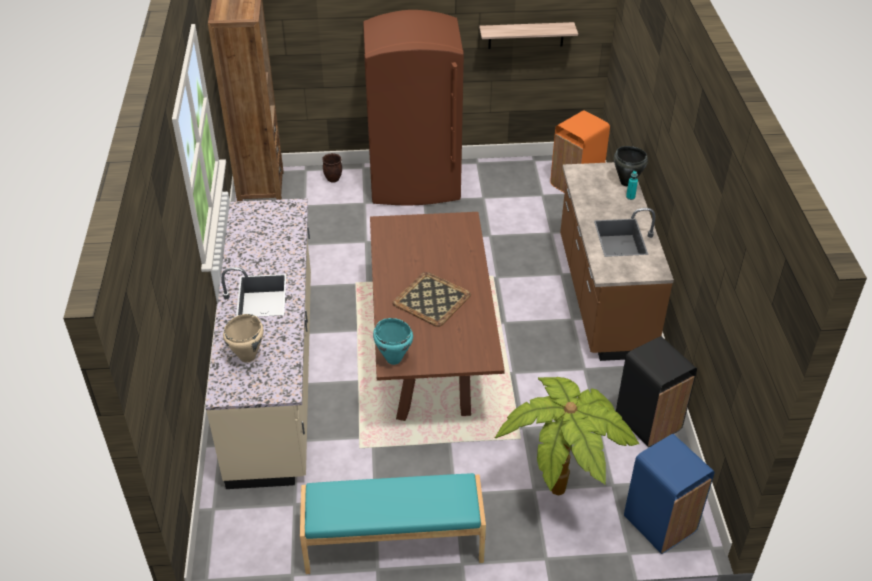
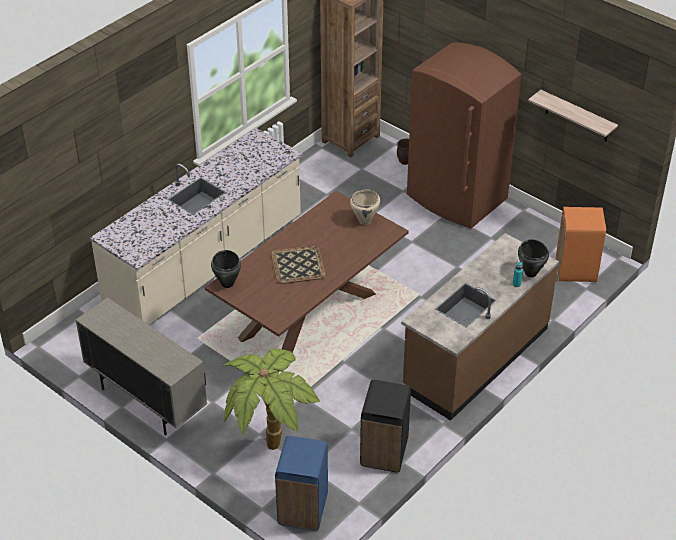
camera: 45 degrees right, 0 degrees up
(248, 356) = (144, 225): beige cooking pot -> beige cooking pot (365, 221)
(393, 358) = (227, 283): turquoise cooking pot -> black cooking pot
(393, 543) = (146, 401): turquoise bench -> beige cabinet

